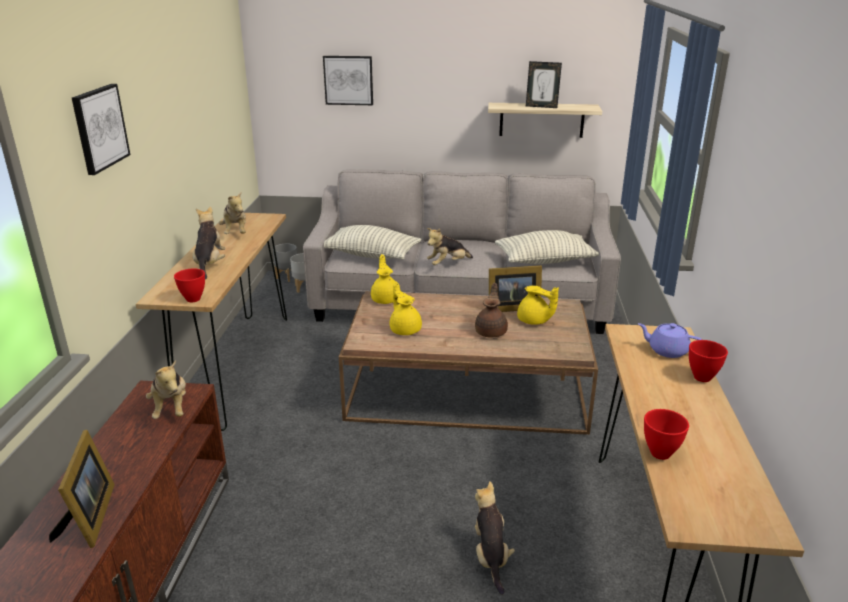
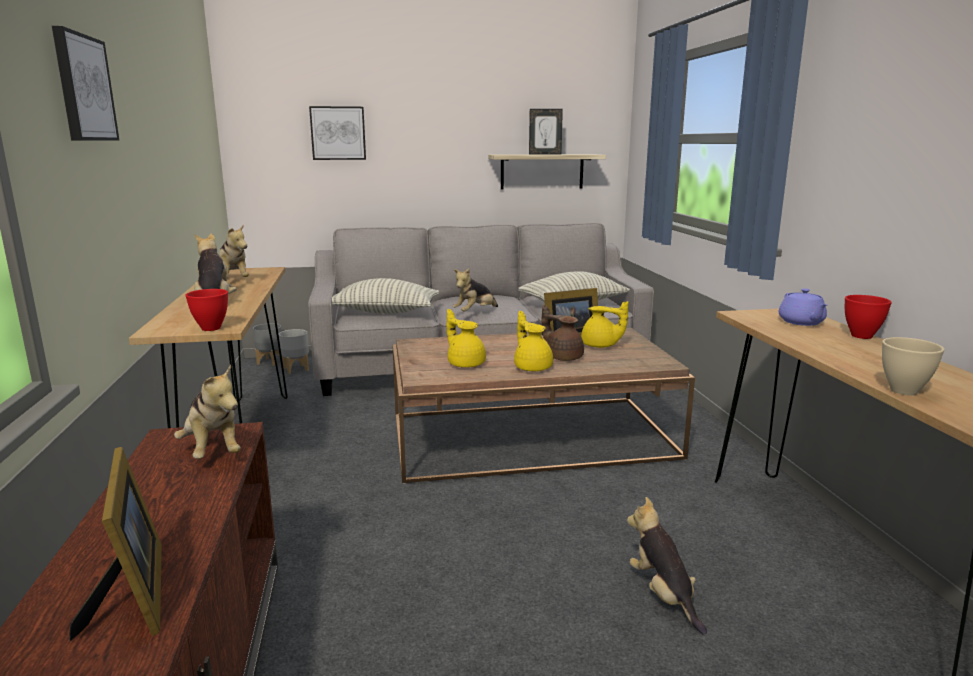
camera: 15 degrees left, 10 degrees down
(386, 299) = (425, 343): yellow teapot -> yellow teapot (532, 367)
(491, 331) = (563, 357): brown teapot -> brown teapot turned 45 degrees counterclockwise
(661, 454) = (905, 391): red bowl -> beige bowl
(667, 351) = (801, 322): purple teapot -> purple teapot turned 105 degrees counterclockwise

